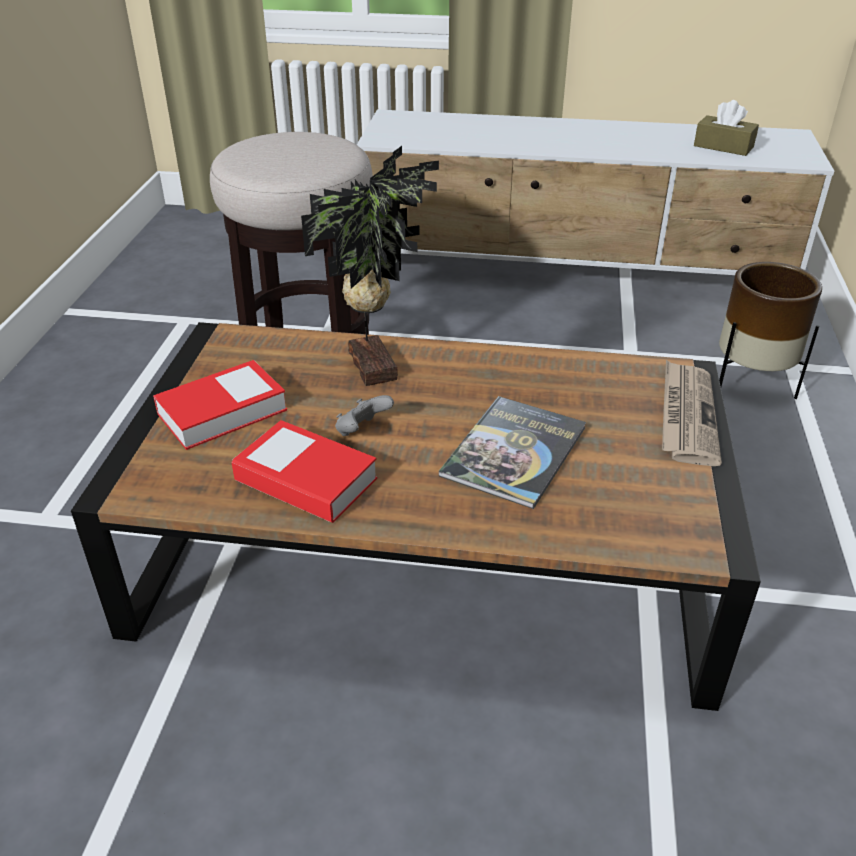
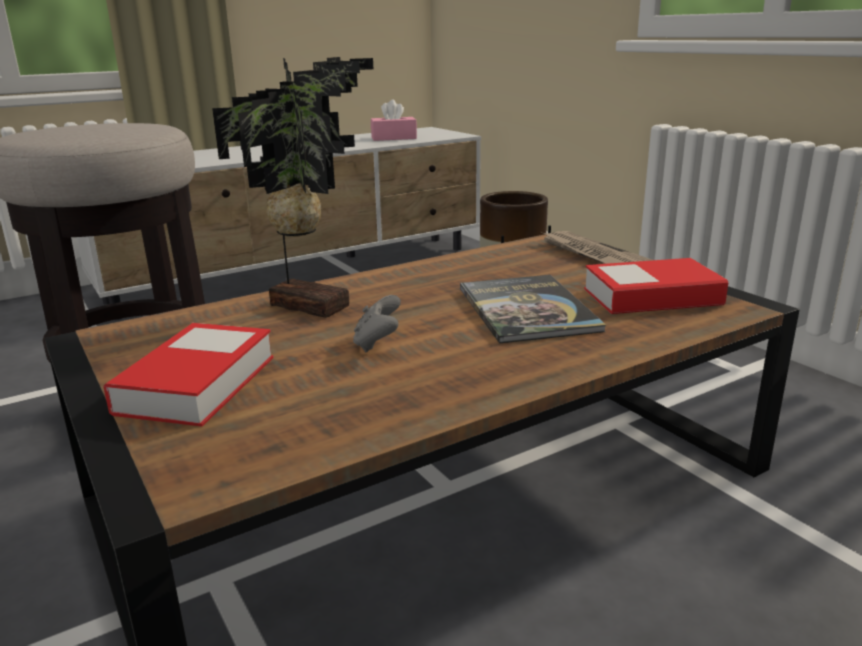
camera: 40 degrees left, 15 degrees down
(306, 480) = (385, 392): book -> book (652, 297)
(723, 146) = (393, 138): brown tissue box -> pink tissue box

